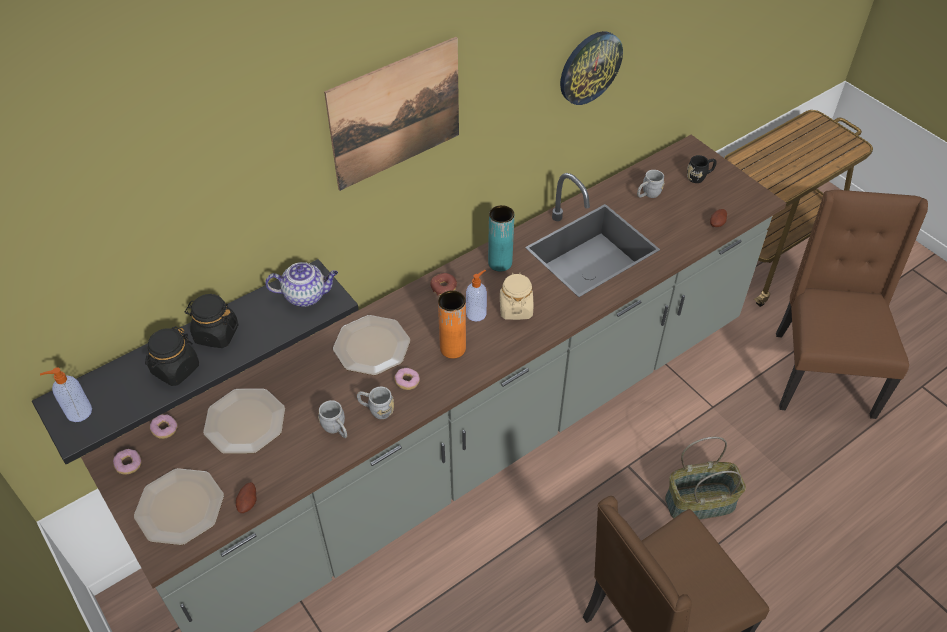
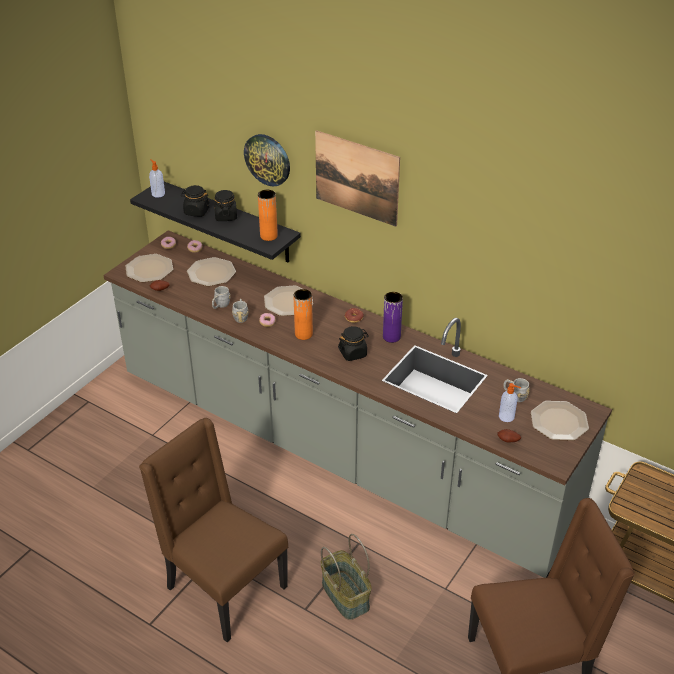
camera: 70 degrees right, 10 degrees down
(306, 295) = (268, 236): teapot -> orange vase
(476, 313) = (339, 337): soap dispenser -> soap dispenser (507, 417)
(500, 263) = (391, 337): turquoise vase -> purple vase
(515, 308) = (353, 353): beige jar -> black jar
(589, 67) = (507, 261): wall clock -> wall clock (267, 159)
(700, 177) = (559, 422): black mug -> plate

